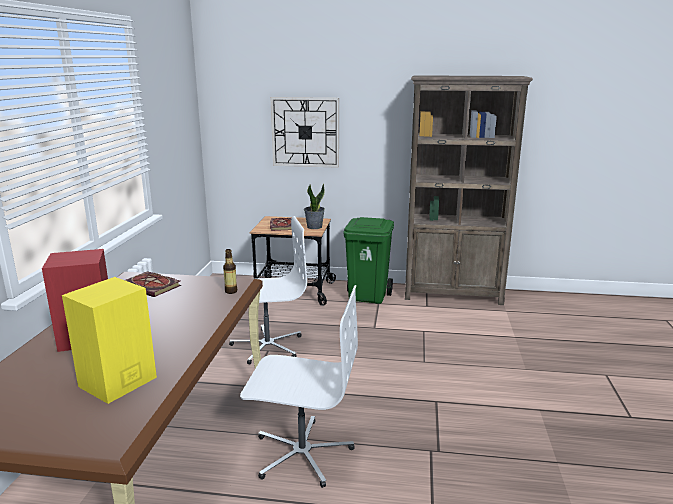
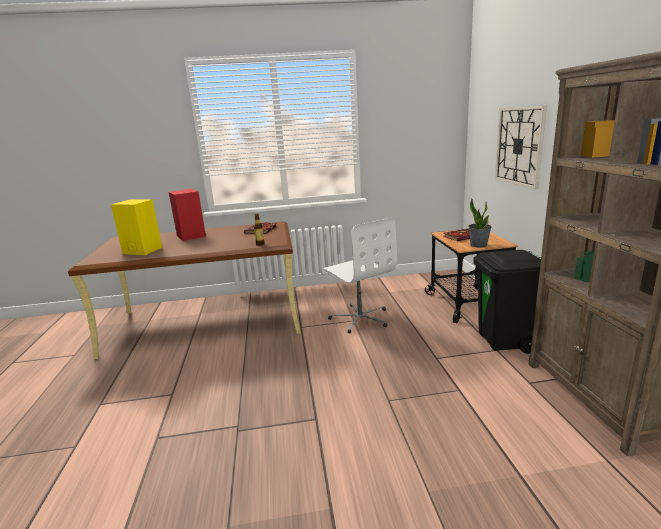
camera: 75 degrees right, 0 degrees up
(302, 453) = (228, 365): white office chair -> none
(368, 297) = (504, 341): green trash can -> black trash can

